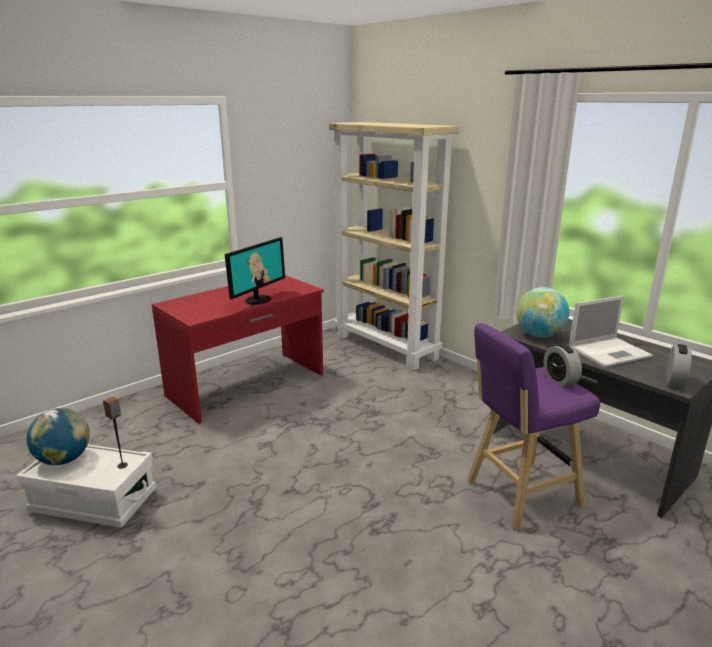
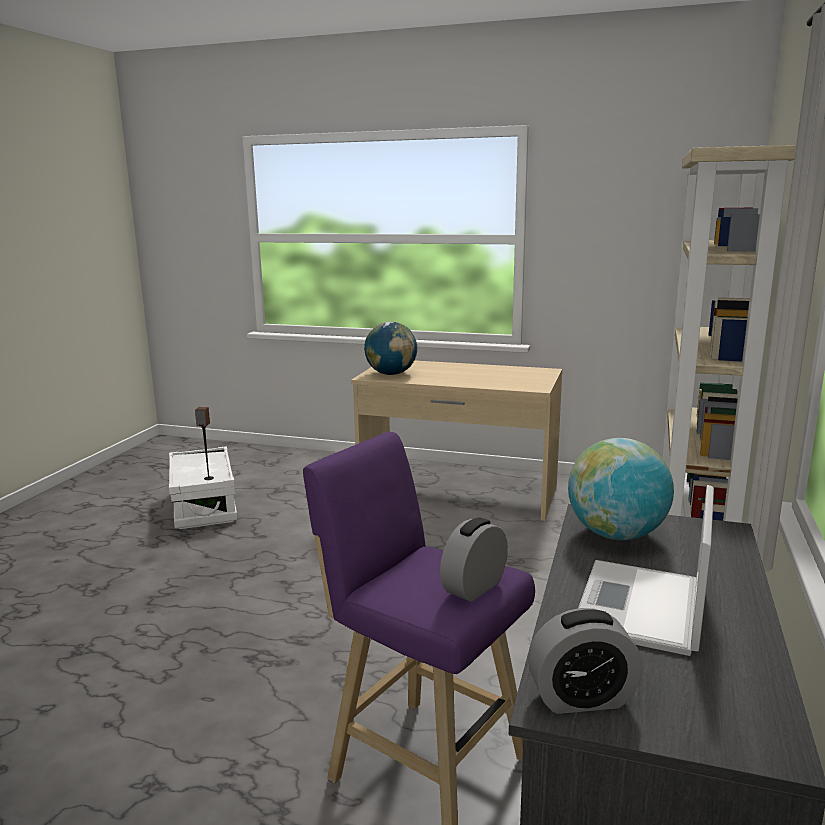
camera: 60 degrees right, 5 degrees down
(64, 459) = (202, 458): globe -> globe (391, 374)
(247, 385) = (458, 492): red desk -> beige desk
(257, 300) = (460, 380): monitor -> none
(610, 352) = (641, 608): laptop -> laptop turned 75 degrees clockwise

